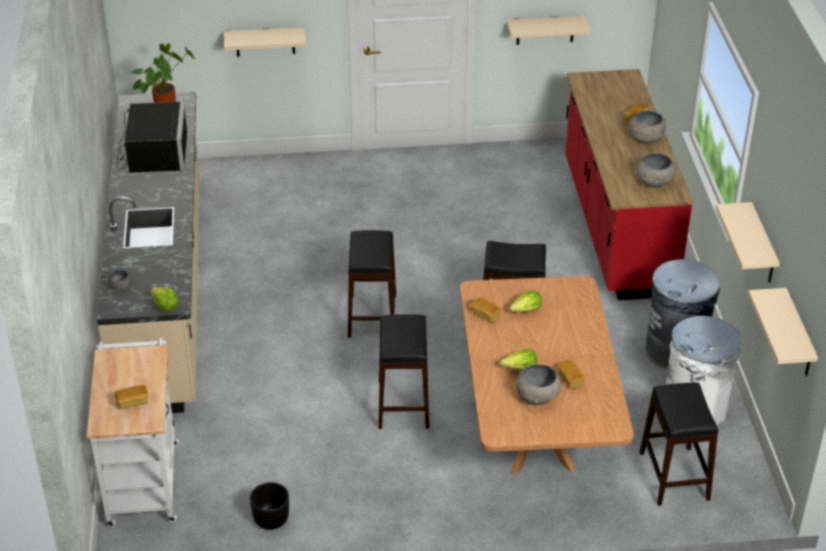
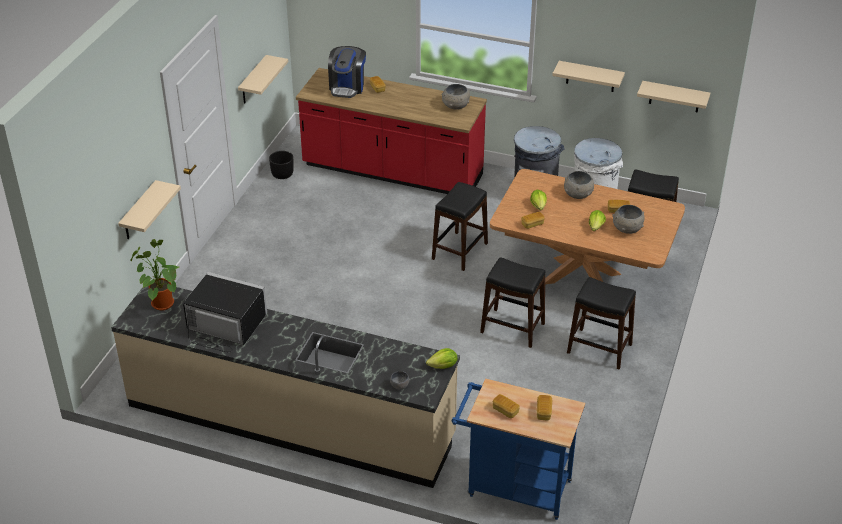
camera: 65 degrees left, 0 degrees up
(122, 373) = (505, 410): none -> bread
(143, 477) = (513, 487): white cart -> blue cart
(271, 519) = (593, 427): black planter -> black planter (282, 174)
(372, 316) = (406, 315): black stool -> black stool (599, 349)
(618, 98) = (347, 87): none -> coffee machine
(645, 139) = (404, 92): grey bowl -> grey bowl (578, 194)

